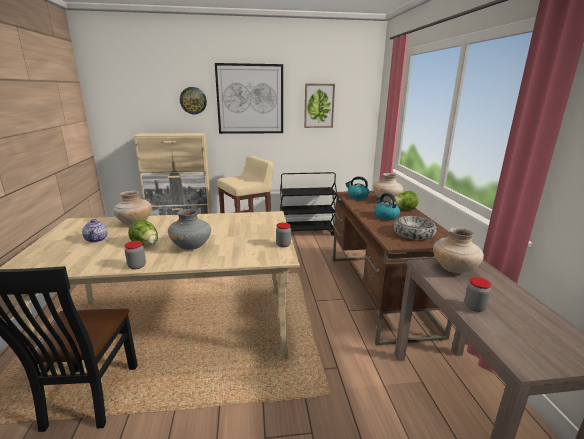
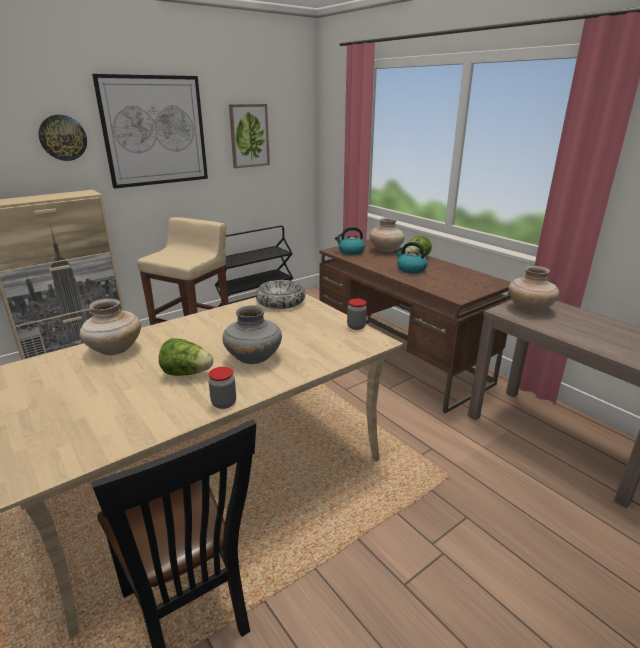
camera: 30 degrees left, 5 degrees up
(97, 239) = (94, 388): teapot -> none
(413, 233) = (459, 282): bowl -> bowl (280, 301)
(474, 307) = (583, 338): jar -> none

